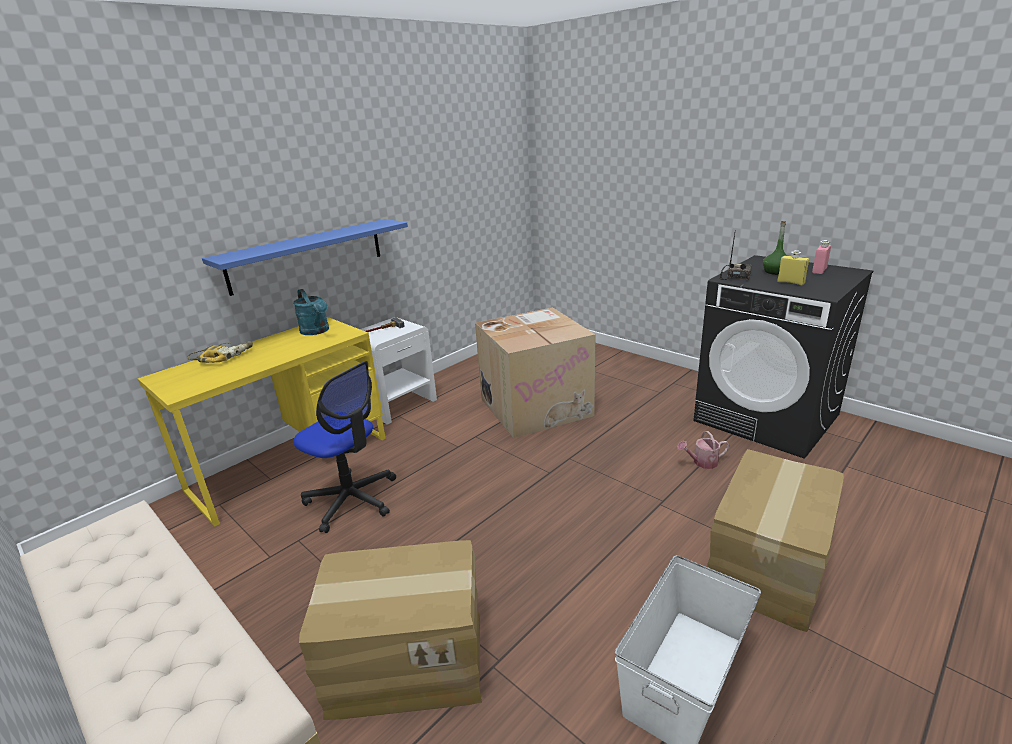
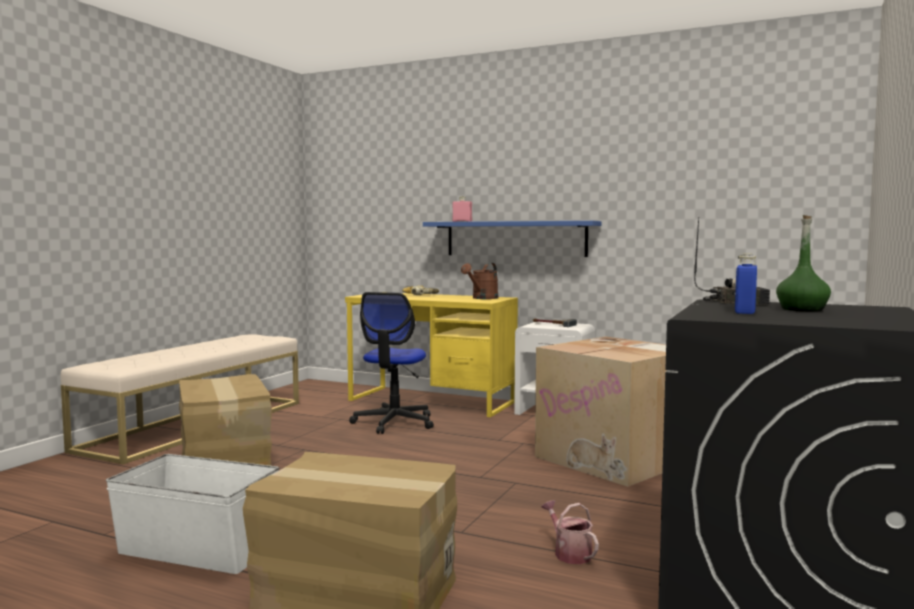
camera: 70 degrees right, 20 degrees down
(317, 331) = (482, 298): turquoise watering can -> brown watering can
(791, 282) = (745, 311): yellow bottle -> blue bottle
(819, 270) = (863, 318): pink bottle -> pink bottle (462, 221)

